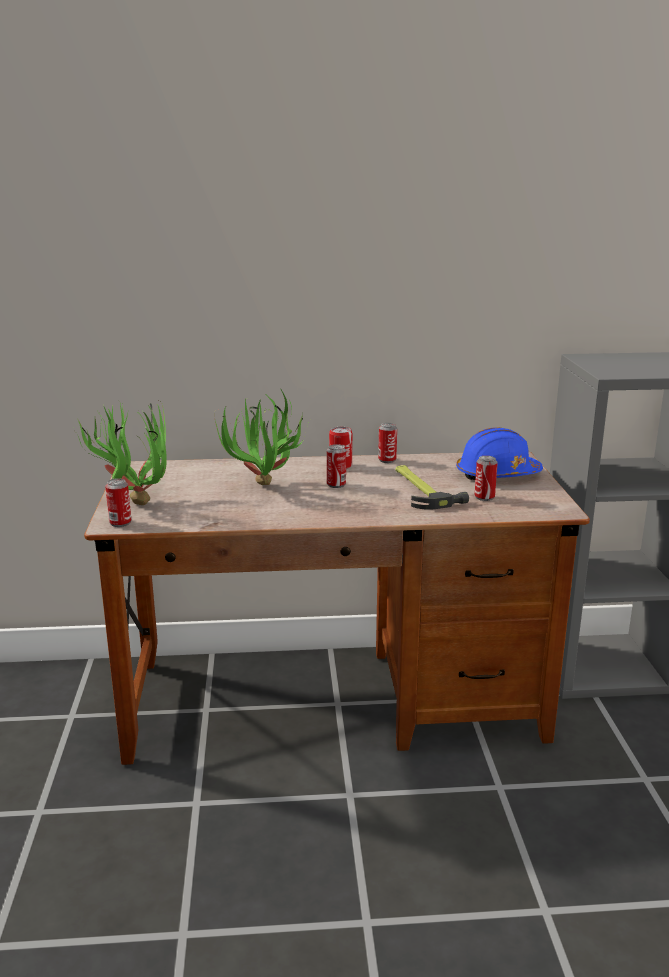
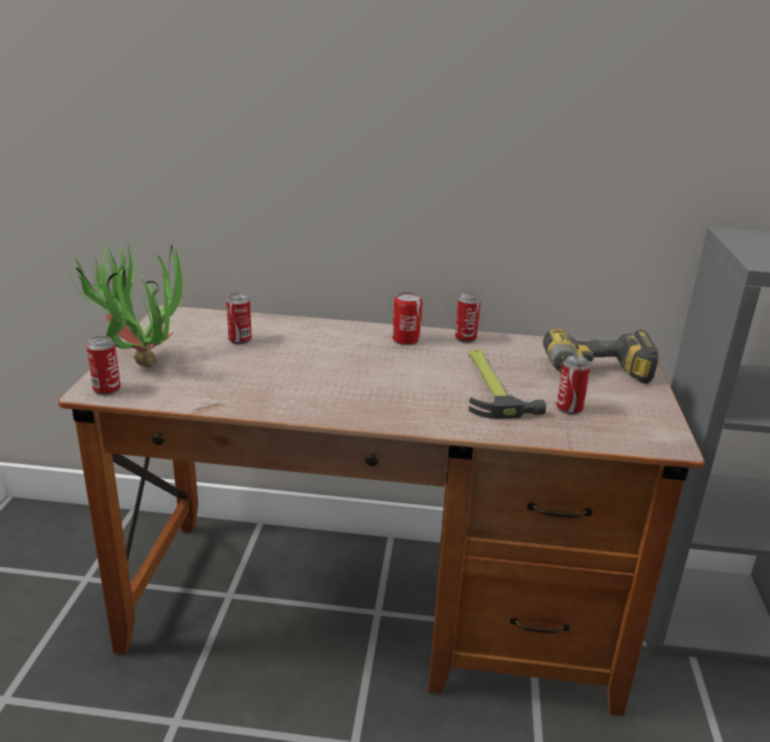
camera: 10 degrees right, 5 degrees up
(265, 489) = (300, 363): potted plant -> none
(336, 485) = (388, 366): can -> can (240, 340)
(497, 475) = (597, 376): blue hard hat -> power drill

